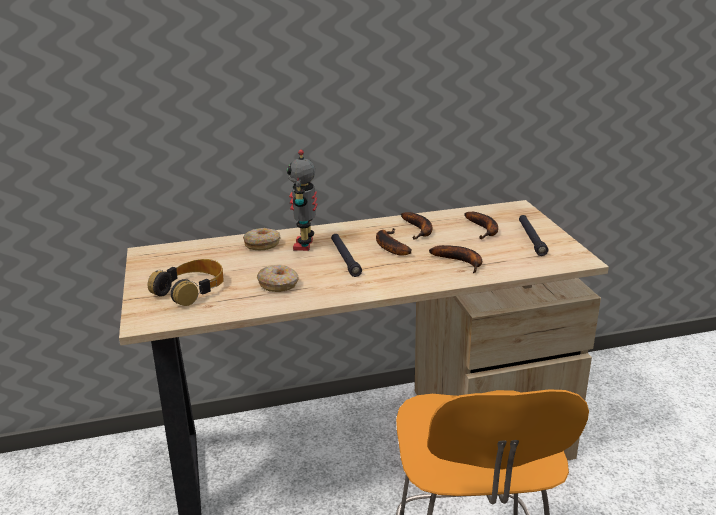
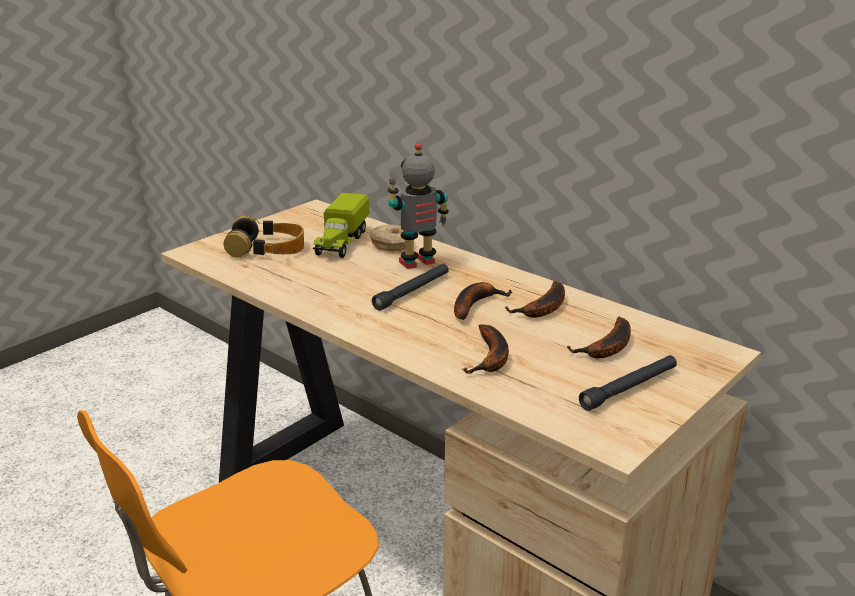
camera: 55 degrees right, 0 degrees up
(229, 260) = (341, 243): none -> toy truck
(279, 284) = (317, 280): donut -> none

